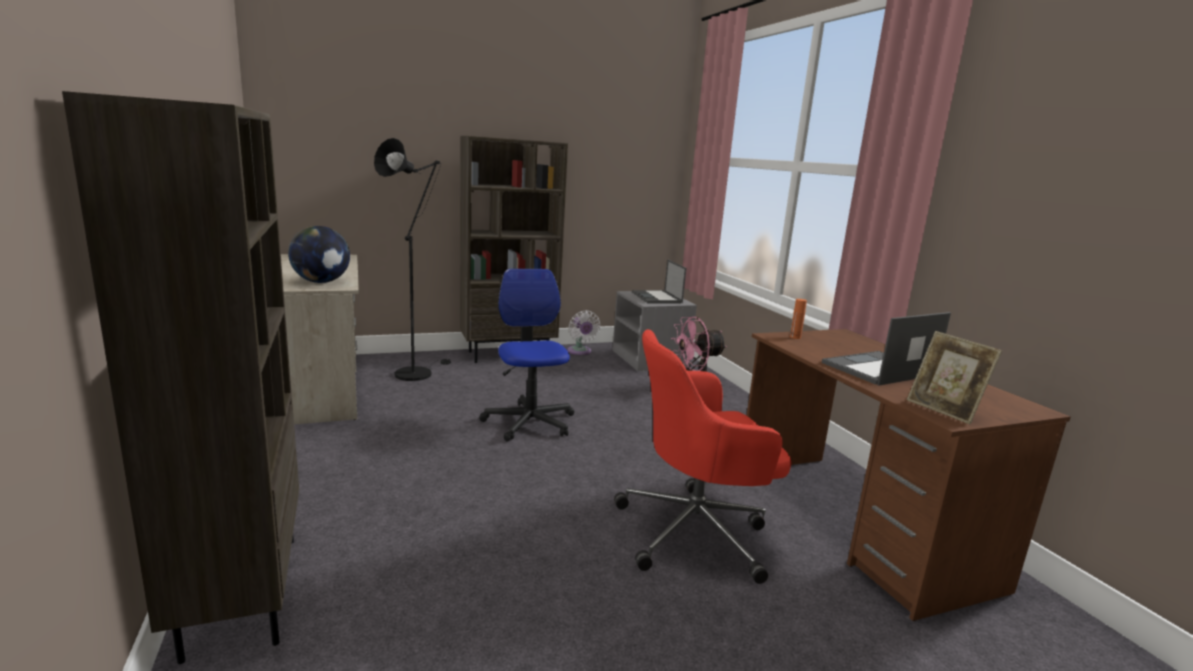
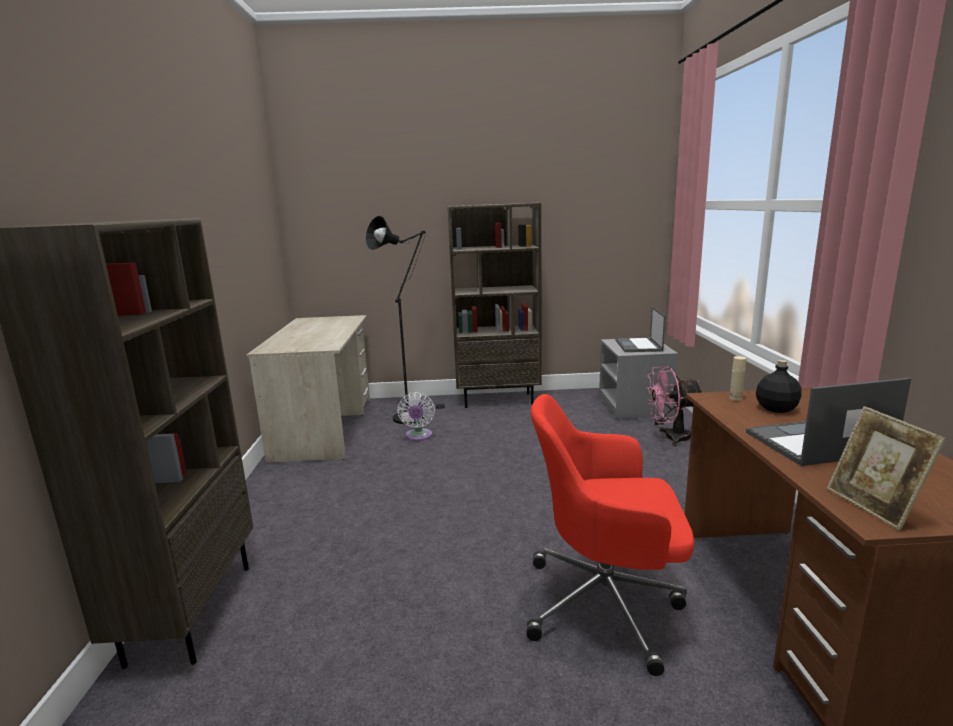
camera: 20 degrees right, 0 degrees up
(321, 282) = (316, 343): globe -> none
(529, 422) = (489, 469): office chair -> none
(580, 352) = (567, 397): white fan -> white fan (418, 436)
(795, 337) = (735, 398): orange bottle -> beige bottle
(831, 345) = (775, 408): none -> black bottle

